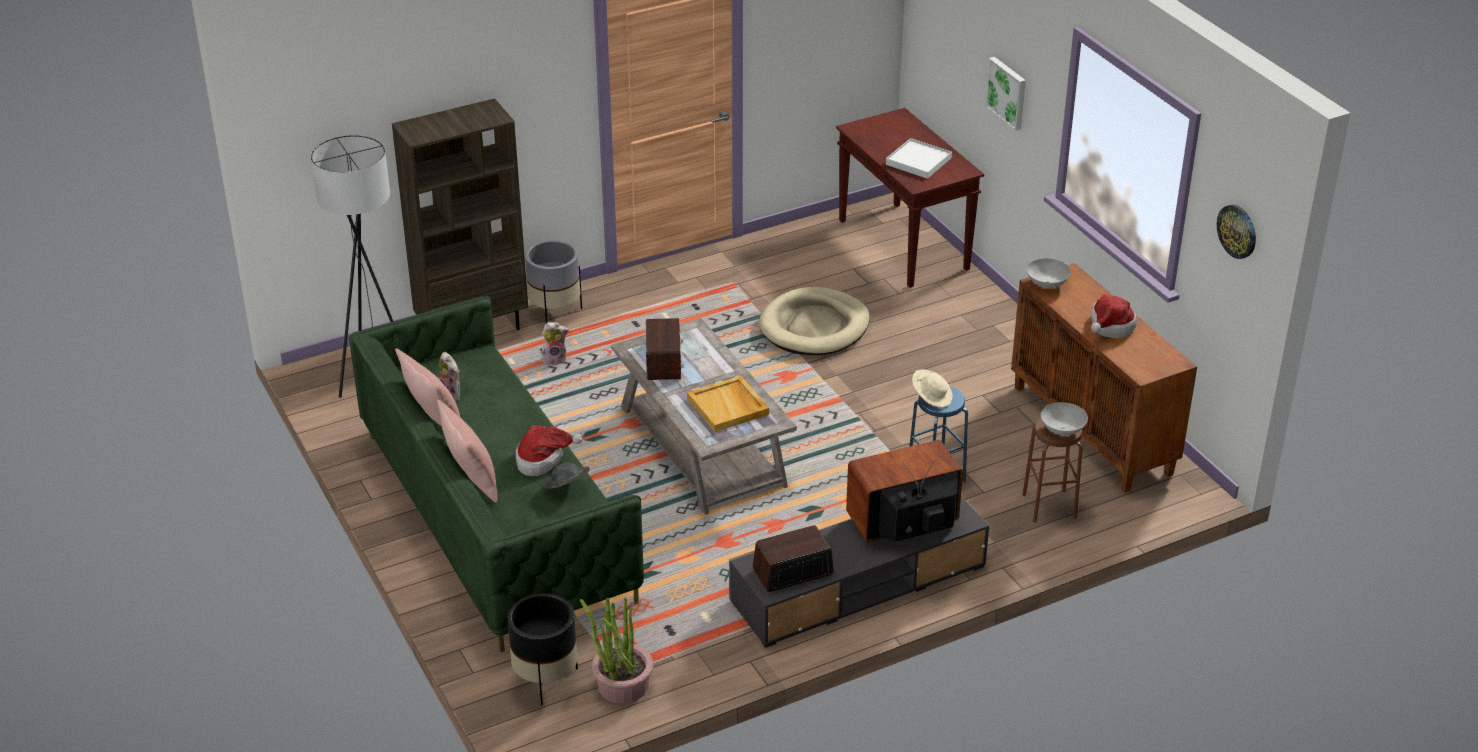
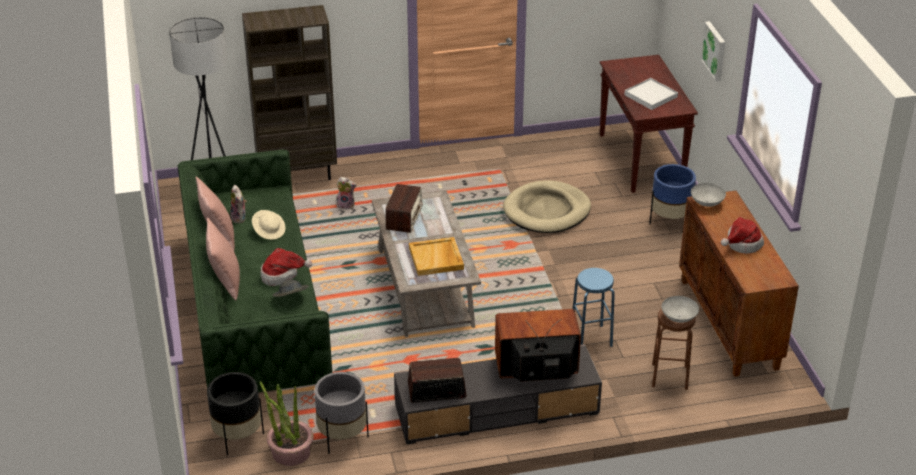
camera: 15 degrees right, 0 degrees up
(555, 313) = (361, 171): grey planter -> grey planter (342, 437)
(931, 397) = (588, 276): beige hat -> beige hat (269, 231)
(970, 316) = (670, 221): none -> blue planter
(1237, 231) = (836, 181): wall clock -> none

